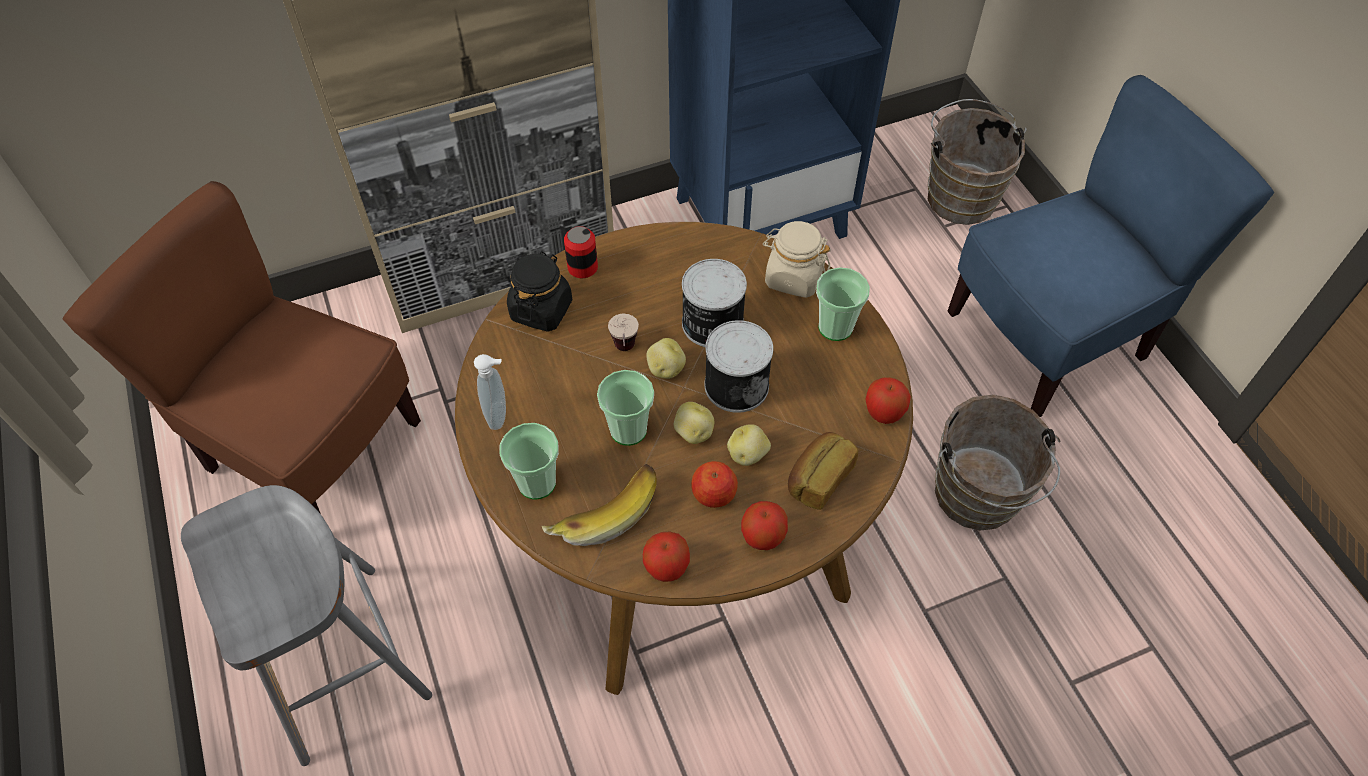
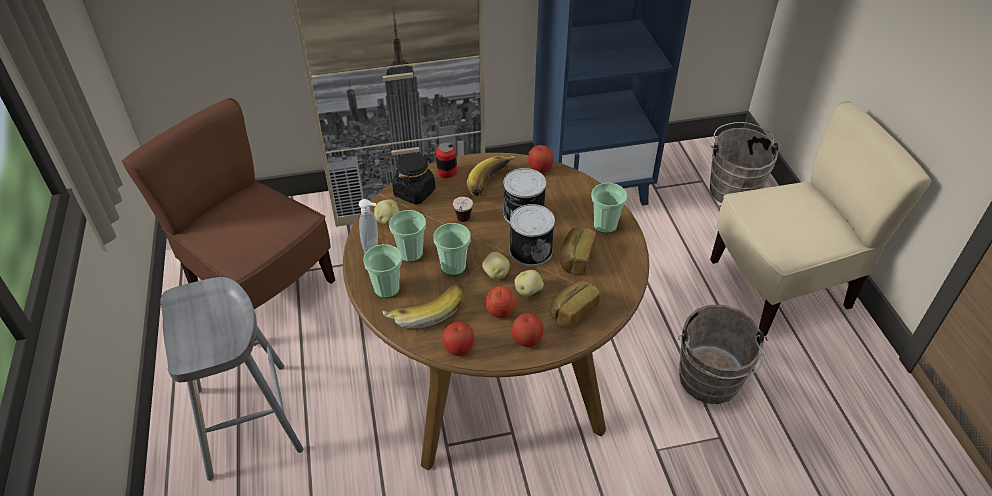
camera: 10 degrees right, 10 degrees down
(559, 417) = (410, 253): none -> cup
(655, 279) = (492, 184): none -> banana
(665, 369) = (486, 235): potato -> potato (387, 220)
(793, 277) = (583, 193): beige jar -> none
(804, 390) = (575, 259): none -> bread
(883, 412) = (626, 279): apple -> apple (540, 169)
(1048, 339) = (780, 286): blue chair -> beige chair

